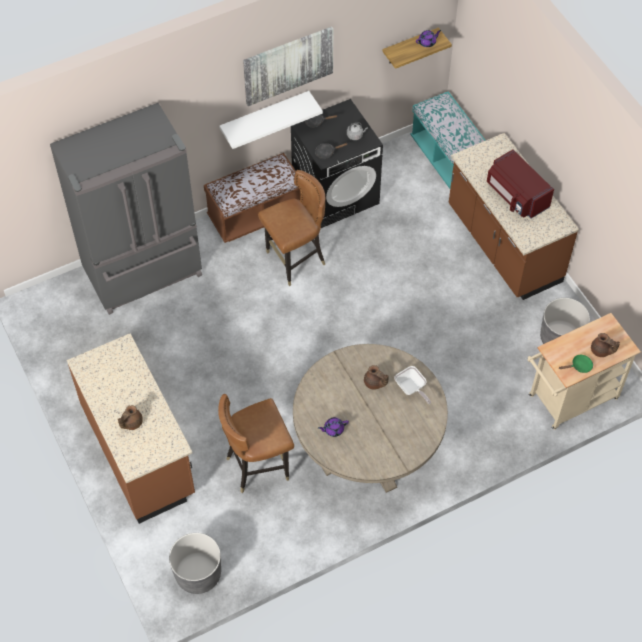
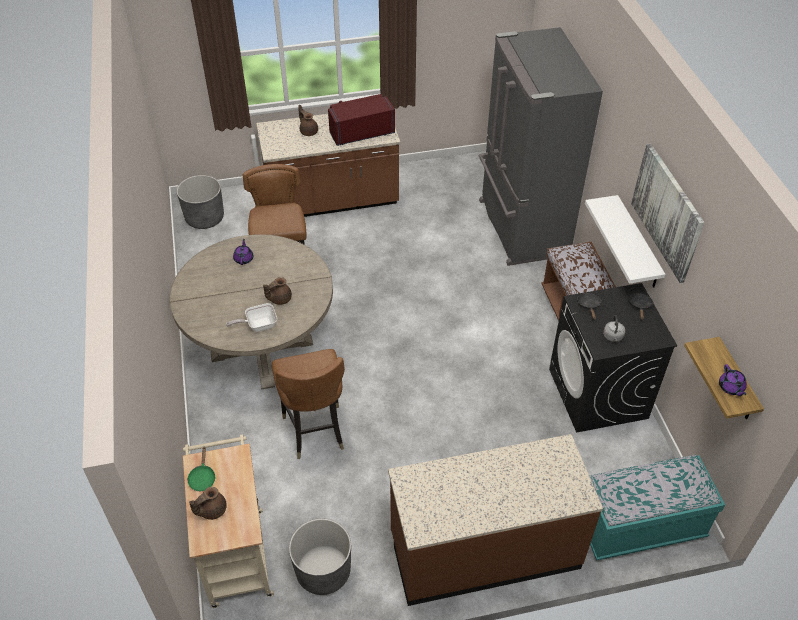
camera: 105 degrees right, 10 degrees down
(295, 261) = (508, 339): brown chair -> brown chair (314, 430)
(516, 196) = (484, 488): red microwave -> red microwave (360, 132)

